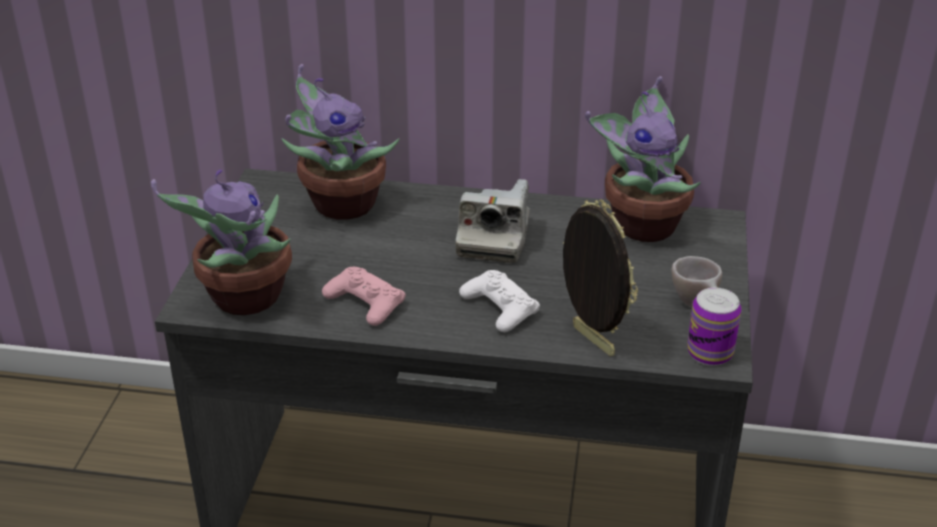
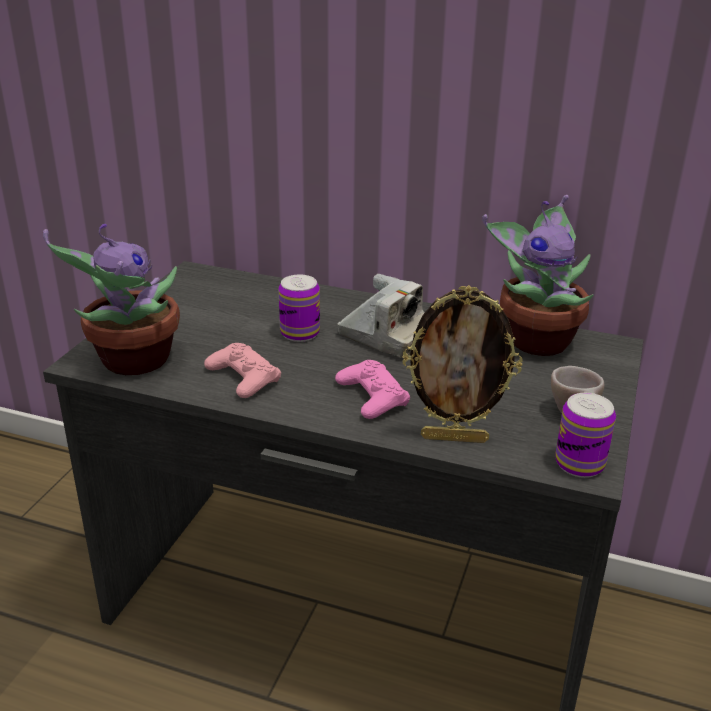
camera: 10 degrees right, 5 degrees down
(339, 204) = (254, 295): potted plant -> none
(404, 244) = (300, 333): none -> can
(493, 238) = (386, 336): camera -> camera turned 75 degrees counterclockwise
(499, 307) = (372, 396): white game controller -> pink game controller
(590, 341) = (454, 438): picture frame -> picture frame turned 120 degrees clockwise

